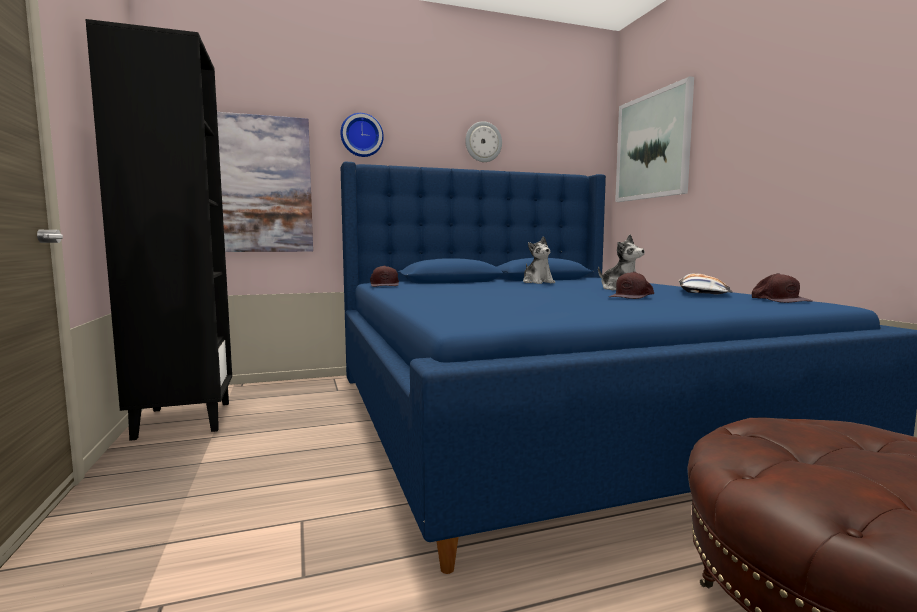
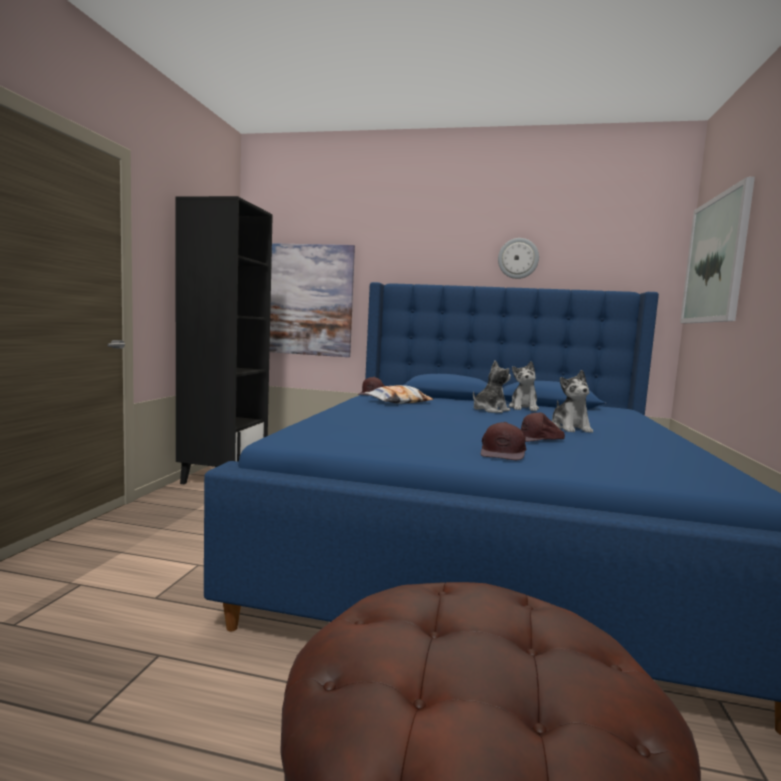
camera: 30 degrees right, 0 degrees up
(361, 135) = (398, 257): wall clock -> none
(523, 286) = (489, 410): none -> plush toy
(701, 293) = (644, 446): pillow -> pillow (399, 401)
(779, 300) = (696, 470): brown cap -> brown cap (503, 453)

